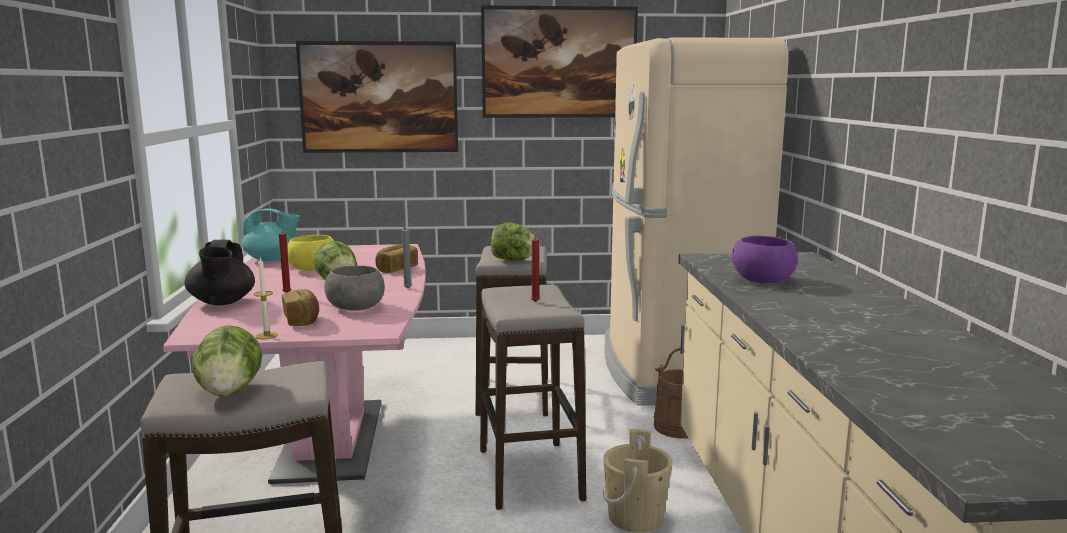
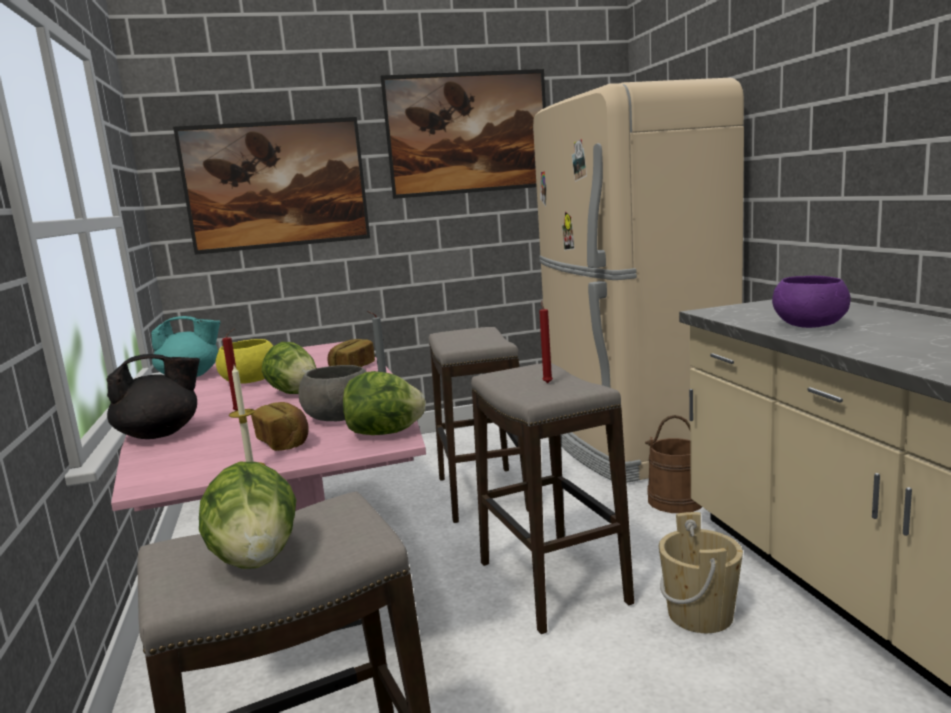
camera: 10 degrees left, 0 degrees up
(222, 302) = (161, 434): black teapot -> black teapot turned 90 degrees counterclockwise
(513, 260) = (478, 343): lettuce -> lettuce (385, 433)

